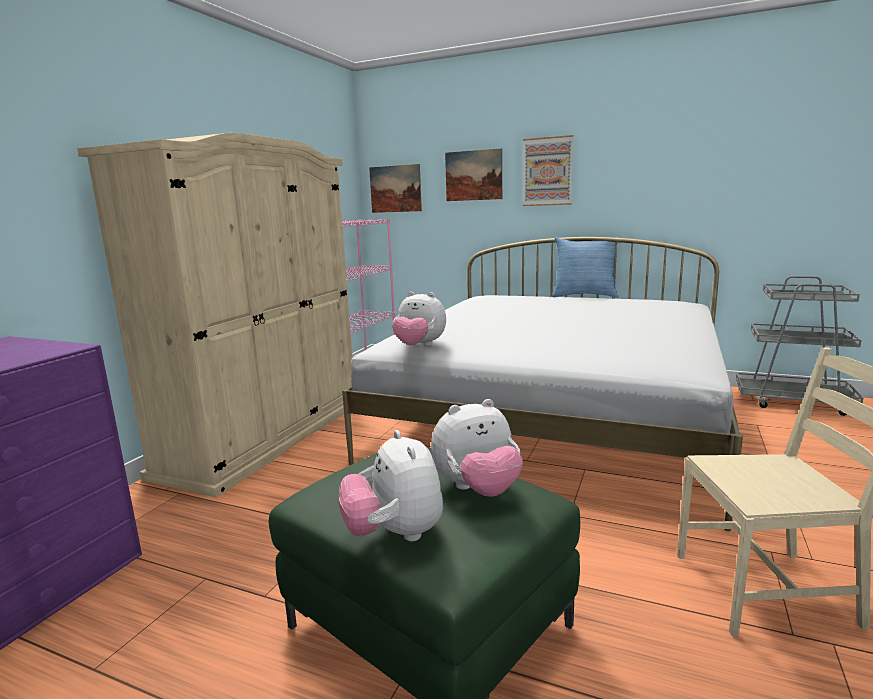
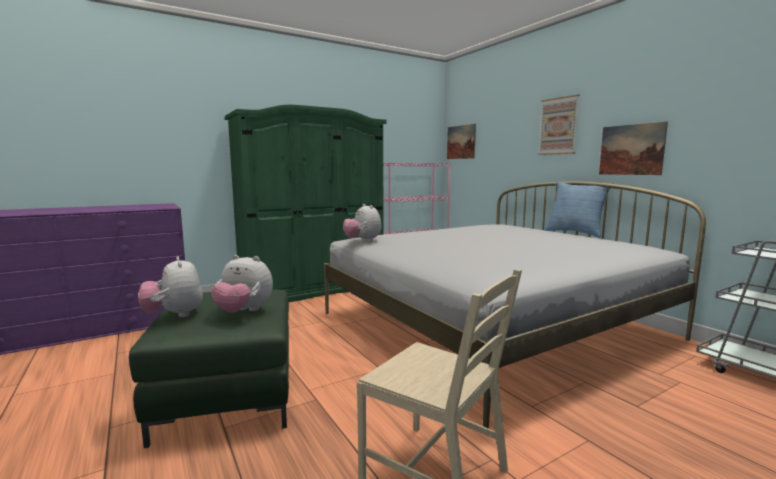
camera: 35 degrees right, 5 degrees down
(266, 436) = (313, 289): beige wardrobe -> green wardrobe
(395, 534) = (174, 315): plush toy -> plush toy turned 45 degrees counterclockwise
(473, 175) = (507, 131): picture -> picture (631, 149)

